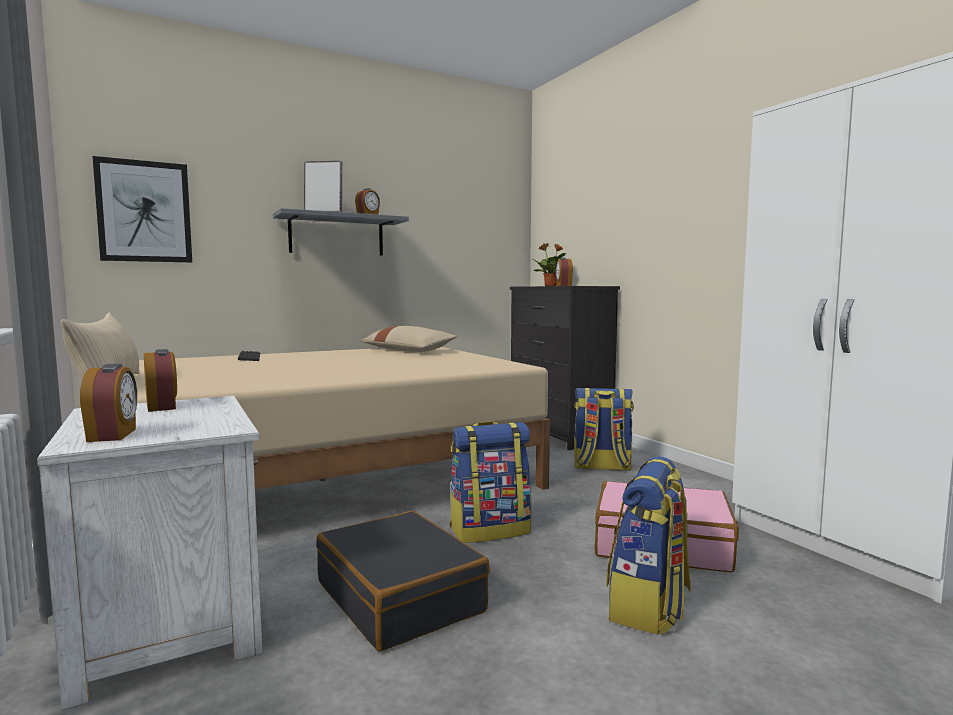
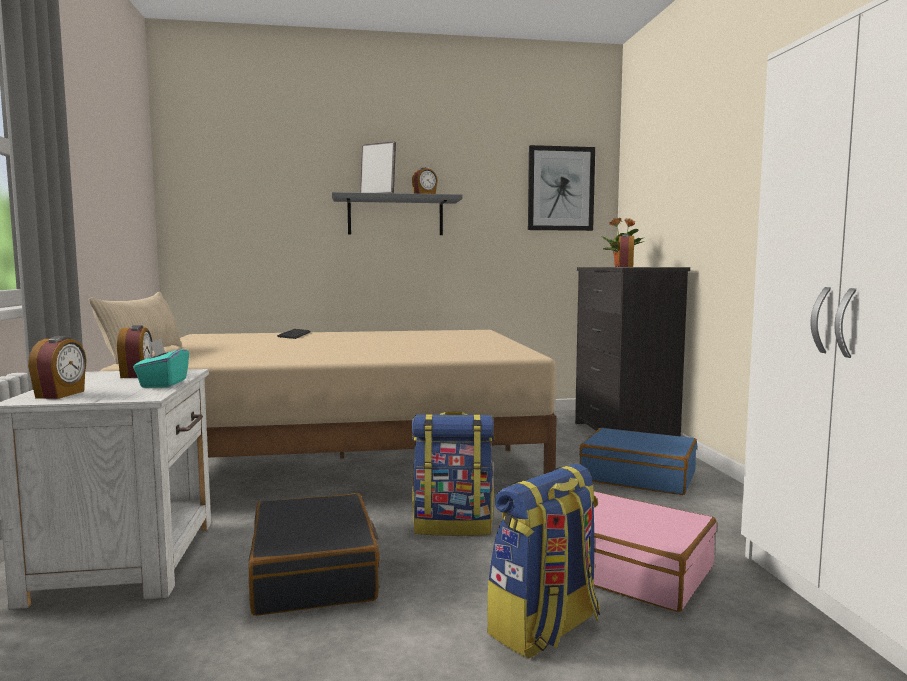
camera: 20 degrees right, 0 degrees up
(144, 212) = (221, 200): picture -> picture (560, 189)
(218, 414) = (163, 384): none -> turquoise tissue box
(407, 350) = (450, 334): beige pillow -> none
(601, 467) = (638, 476): backpack -> blue suitcase

